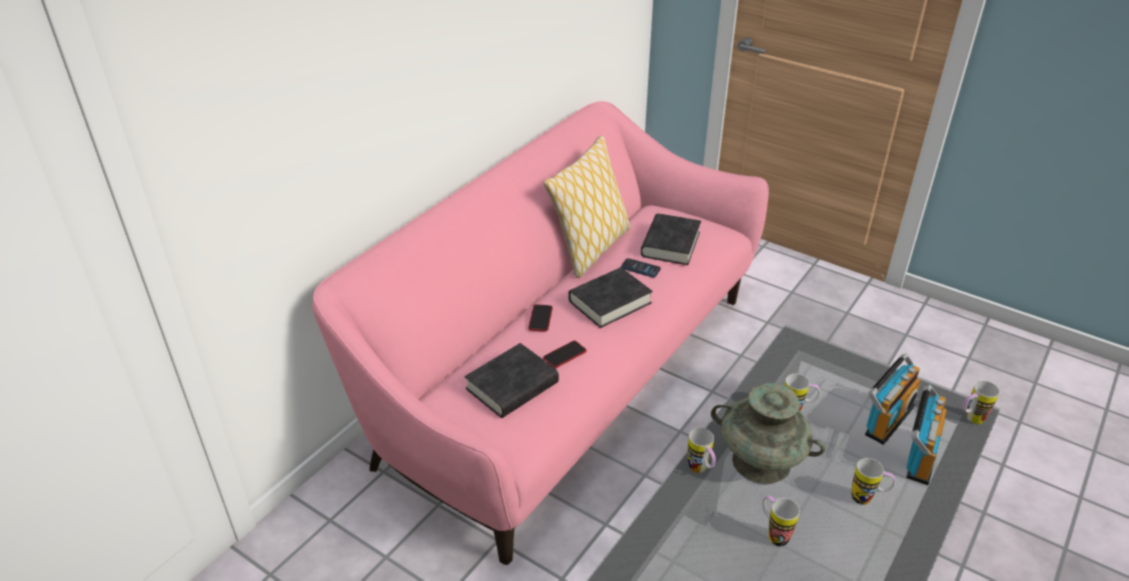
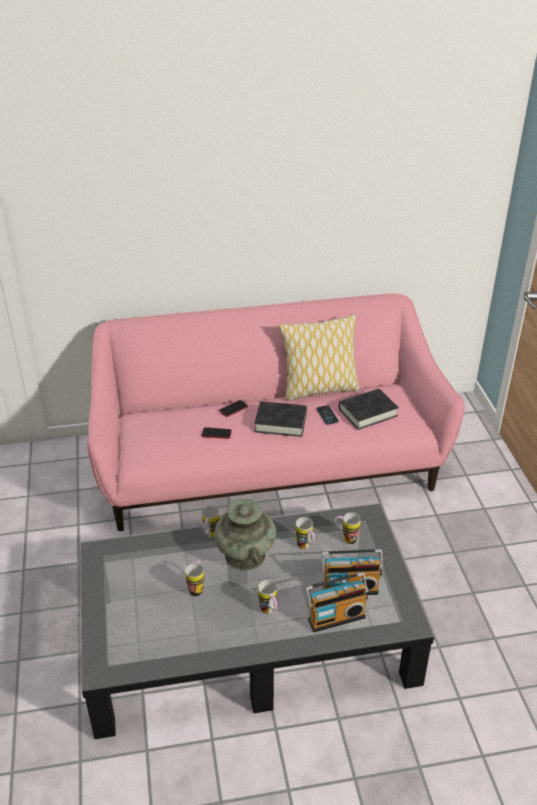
camera: 45 degrees right, 0 degrees up
(512, 386) = (170, 432): black book -> none
(970, 419) = (401, 625): mug -> mug (346, 538)

